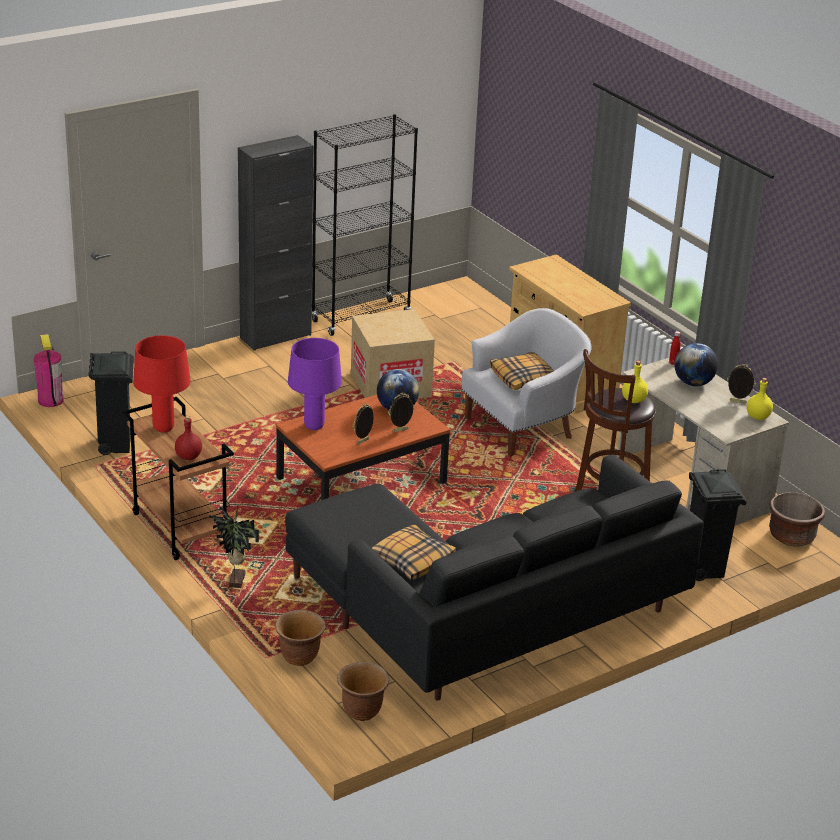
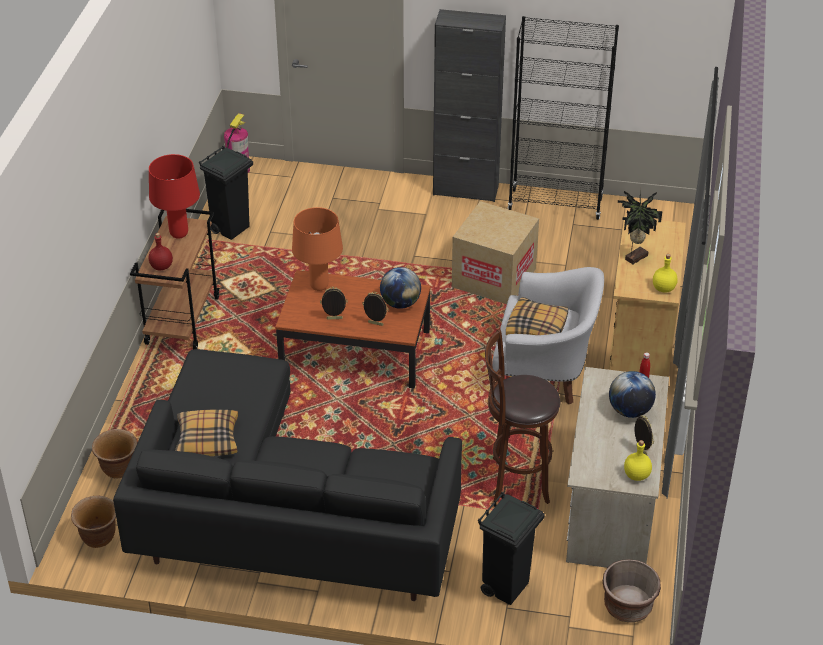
camera: 45 degrees right, 10 degrees up
(235, 581) = (160, 383): potted plant -> potted plant (634, 257)
(313, 426) = (319, 286): purple table lamp -> orange table lamp
(633, 400) = (534, 398): yellow bottle -> yellow bottle (664, 288)

